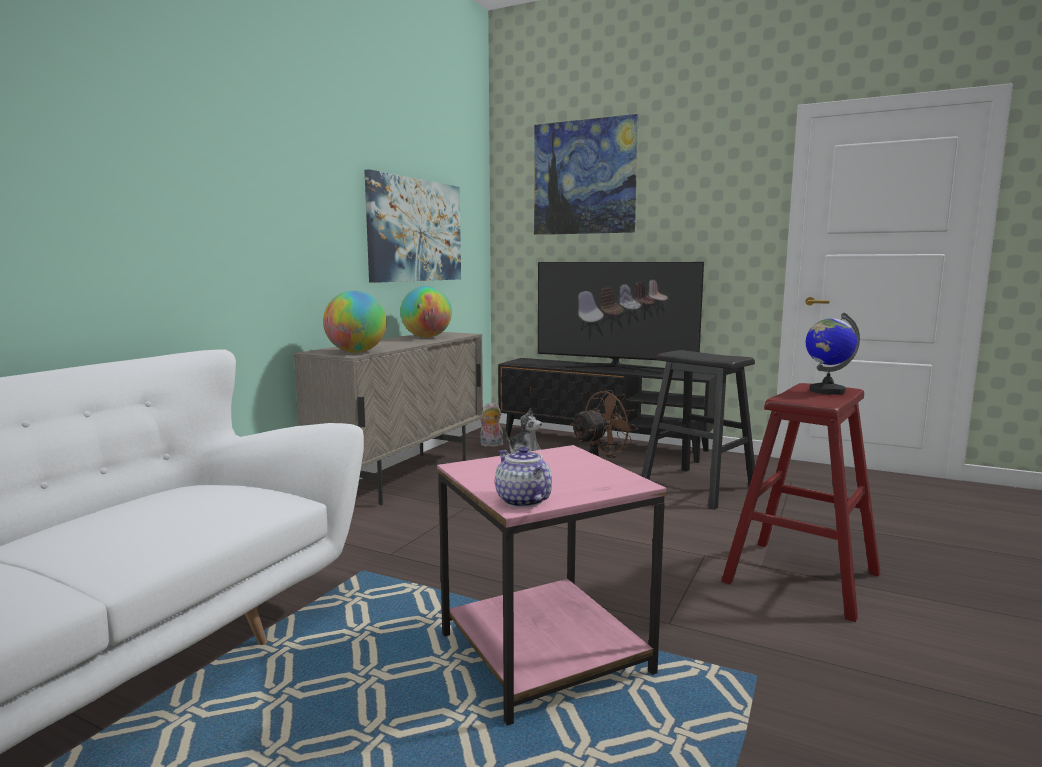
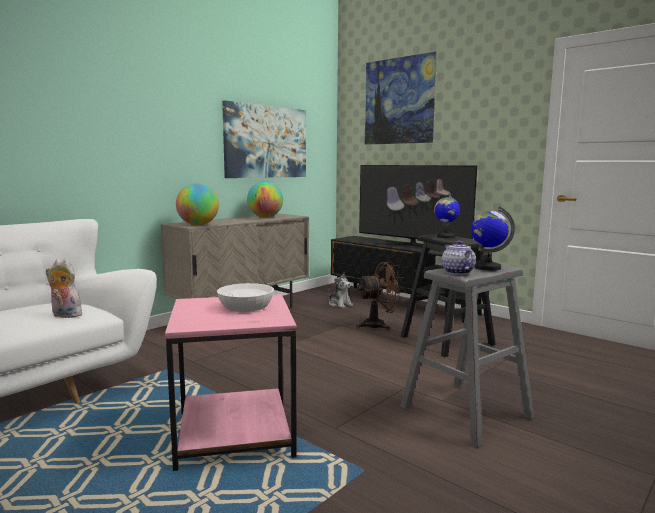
camera: 15 degrees right, 0 degrees up
(491, 445) = (320, 298): plush toy -> plush toy (64, 315)
(521, 500) = (191, 323): teapot -> teapot (457, 272)
(557, 467) = (246, 306): none -> white bowl
(694, 354) = (445, 237): none -> globe
(801, 577) = (466, 412): red stool -> grey stool

